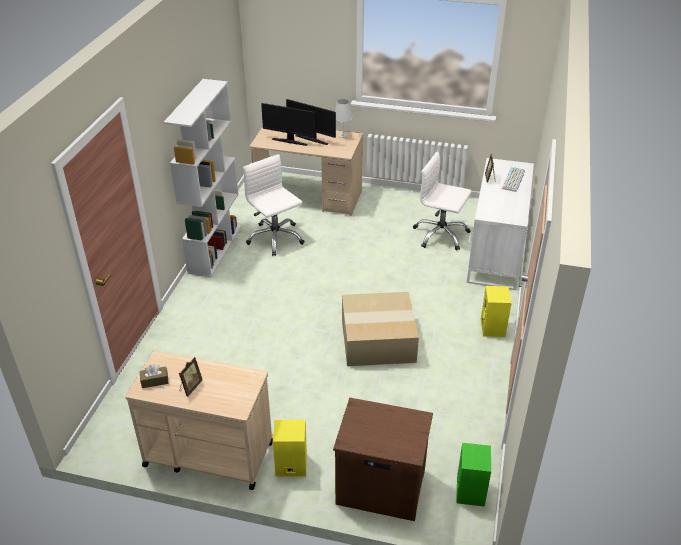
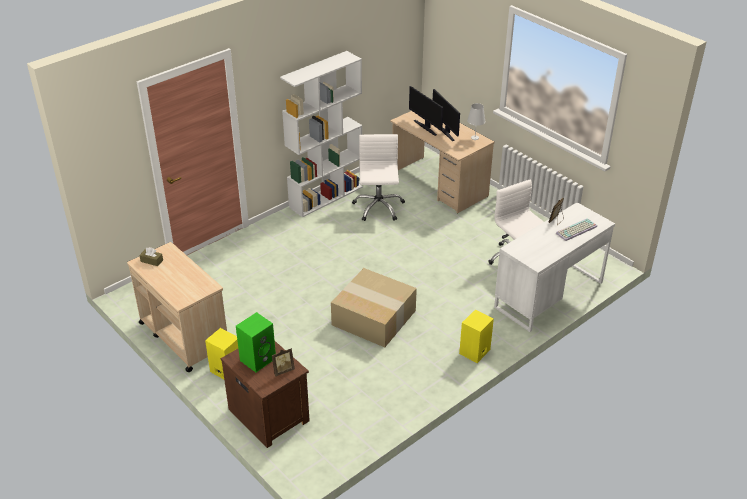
camera: 35 degrees right, 0 degrees up
(190, 387) = (167, 274): picture frame -> picture frame (283, 370)
(469, 490) = (325, 451): green speaker -> green speaker (258, 358)

